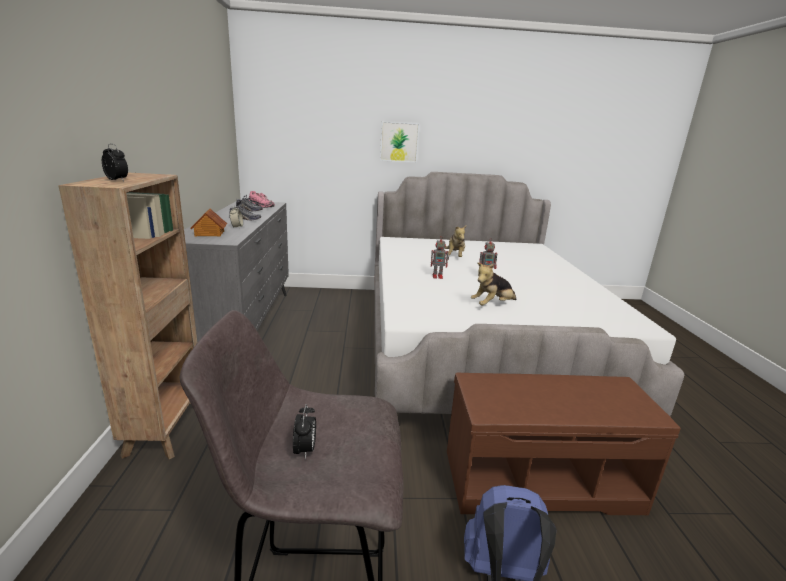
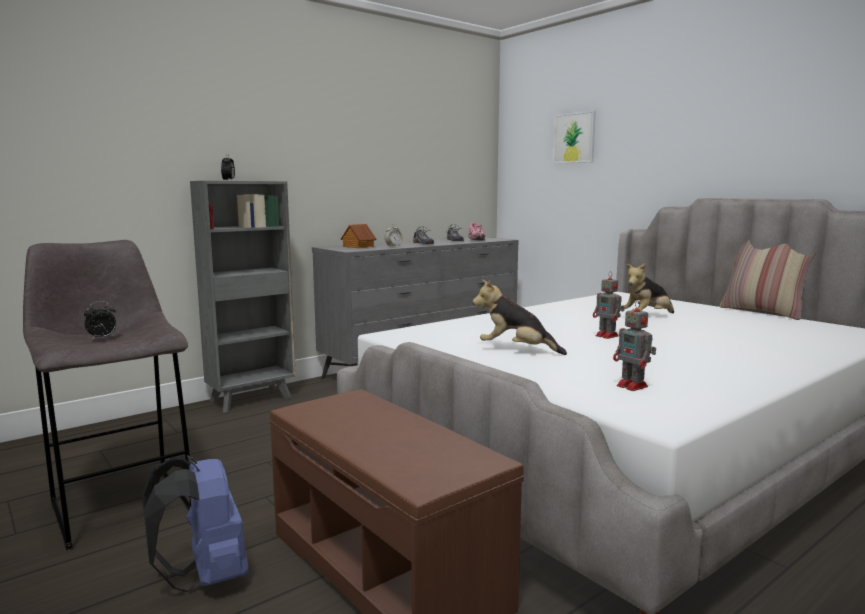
camera: 55 degrees right, 10 degrees down
(166, 429) = (252, 399): brown bookcase -> grey bookcase
(399, 142) = (661, 158): picture -> picture (574, 138)
(438, 276) = (548, 323): toy robot -> toy robot (633, 386)
(476, 240) = (763, 312): none -> pillow

